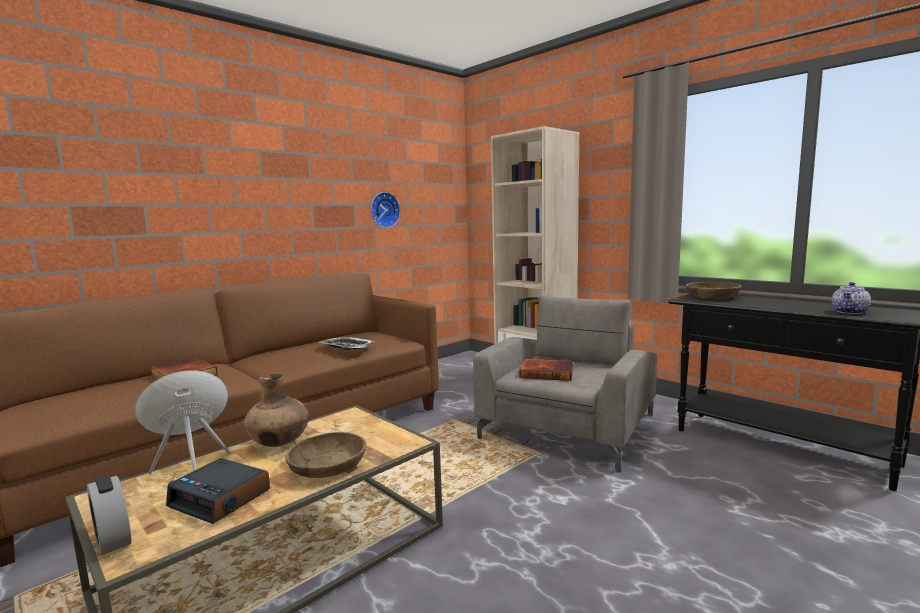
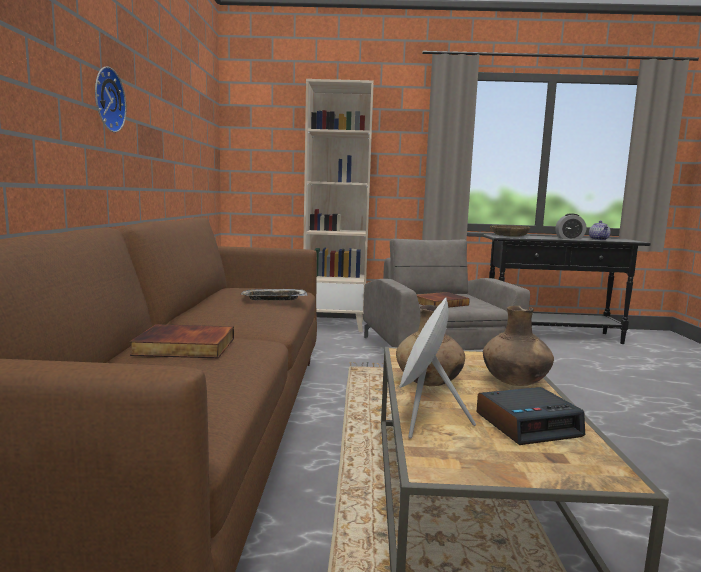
camera: 45 degrees left, 0 degrees up
(112, 539) = (565, 478): alarm clock -> alarm clock (569, 238)
(327, 466) = (515, 383): brown bowl -> brown vase
(384, 210) = (181, 142): wall clock -> wall clock (106, 100)

